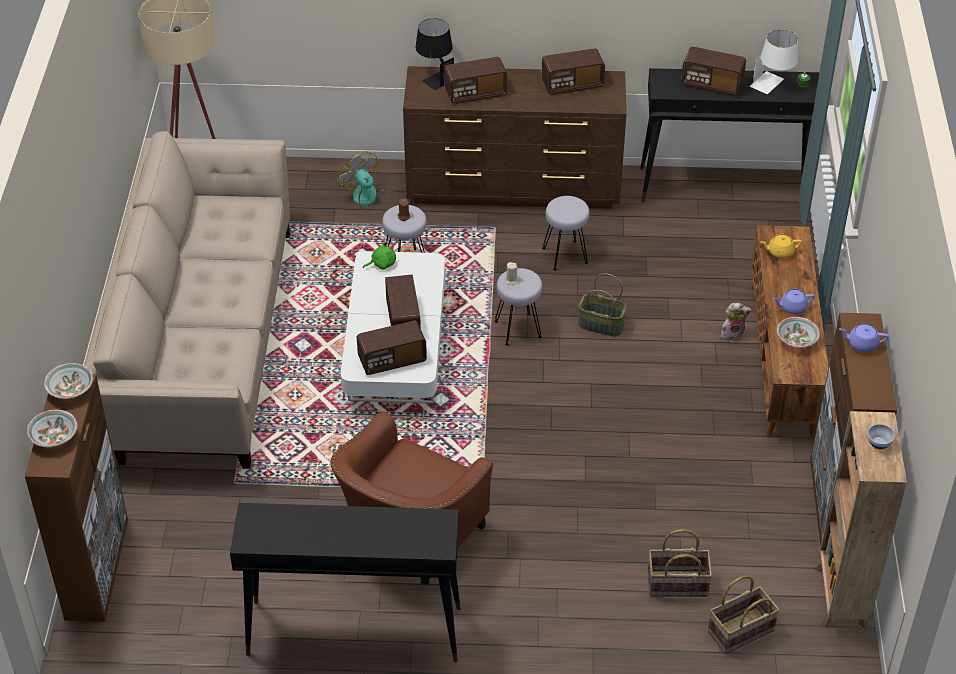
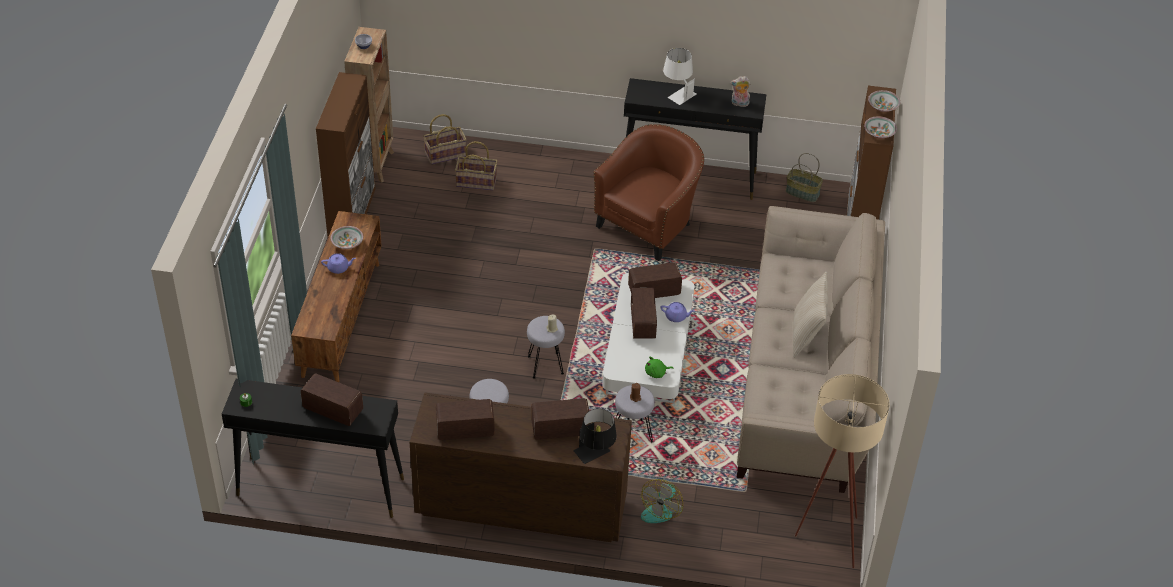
camera: 175 degrees left, 0 degrees up
(201, 289) = (806, 335): none -> beige pillow
(369, 199) = (661, 508): fan -> fan turned 60 degrees clockwise
(600, 325) = (477, 361): basket -> basket (803, 193)
(732, 334) = (371, 343): plush toy -> plush toy (739, 104)
(773, 85) = (275, 403): white table lamp -> white table lamp (677, 93)
(779, 252) = (327, 314): yellow teapot -> none
(861, 344) = (340, 110): purple teapot -> purple teapot (676, 317)

